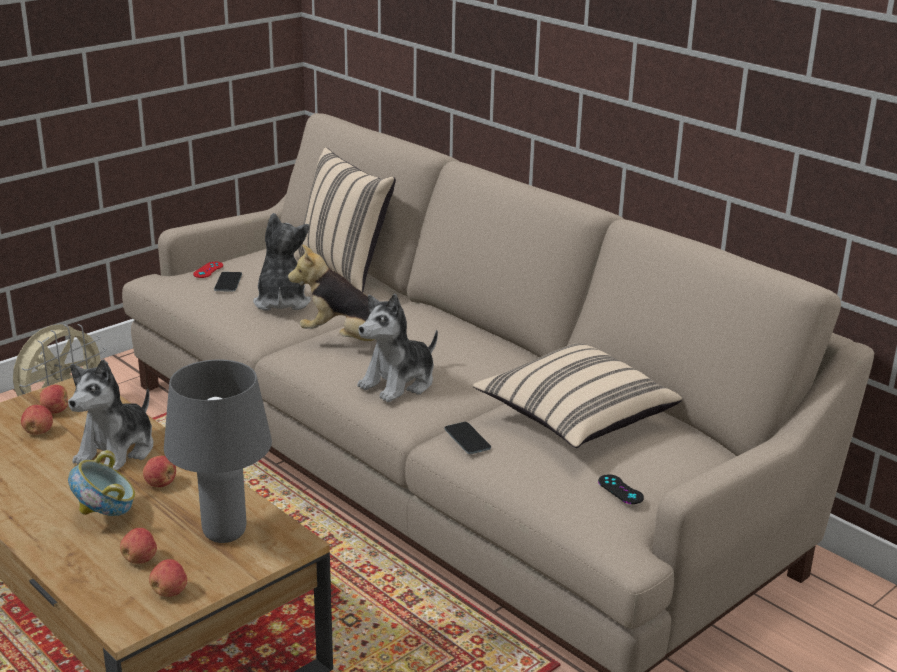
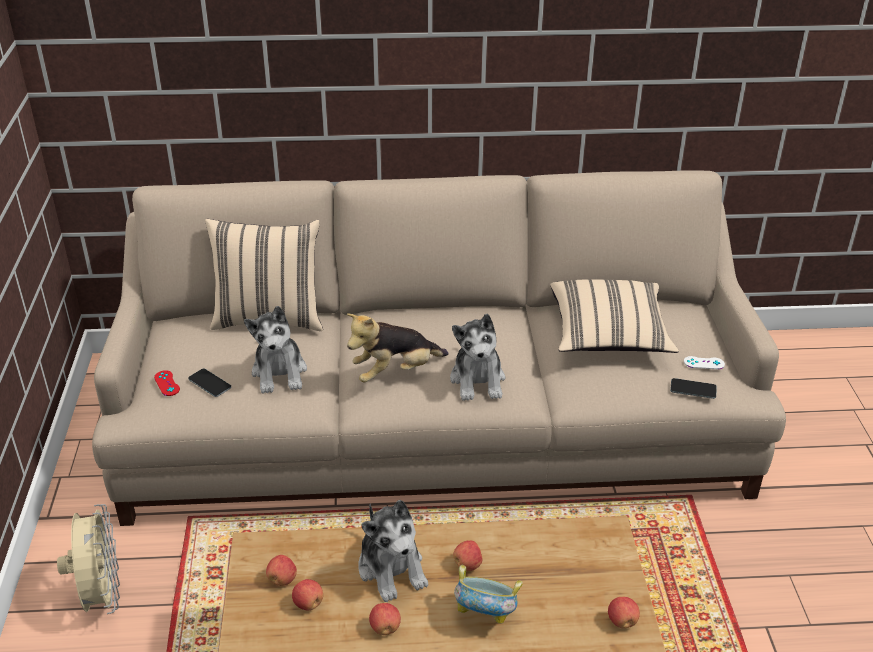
camera: 50 degrees left, 10 degrees up
(140, 559) = (565, 619): apple -> apple (385, 627)
(224, 534) = (570, 561): grey table lamp -> none
(281, 301) = (280, 372): plush toy -> plush toy turned 135 degrees counterclockwise
(467, 438) = (584, 389): phone -> phone (693, 389)
(620, 489) = (704, 363): black game controller -> white game controller

